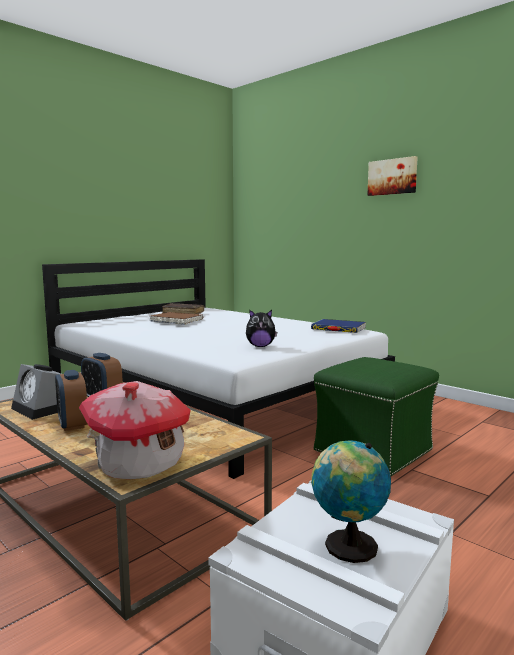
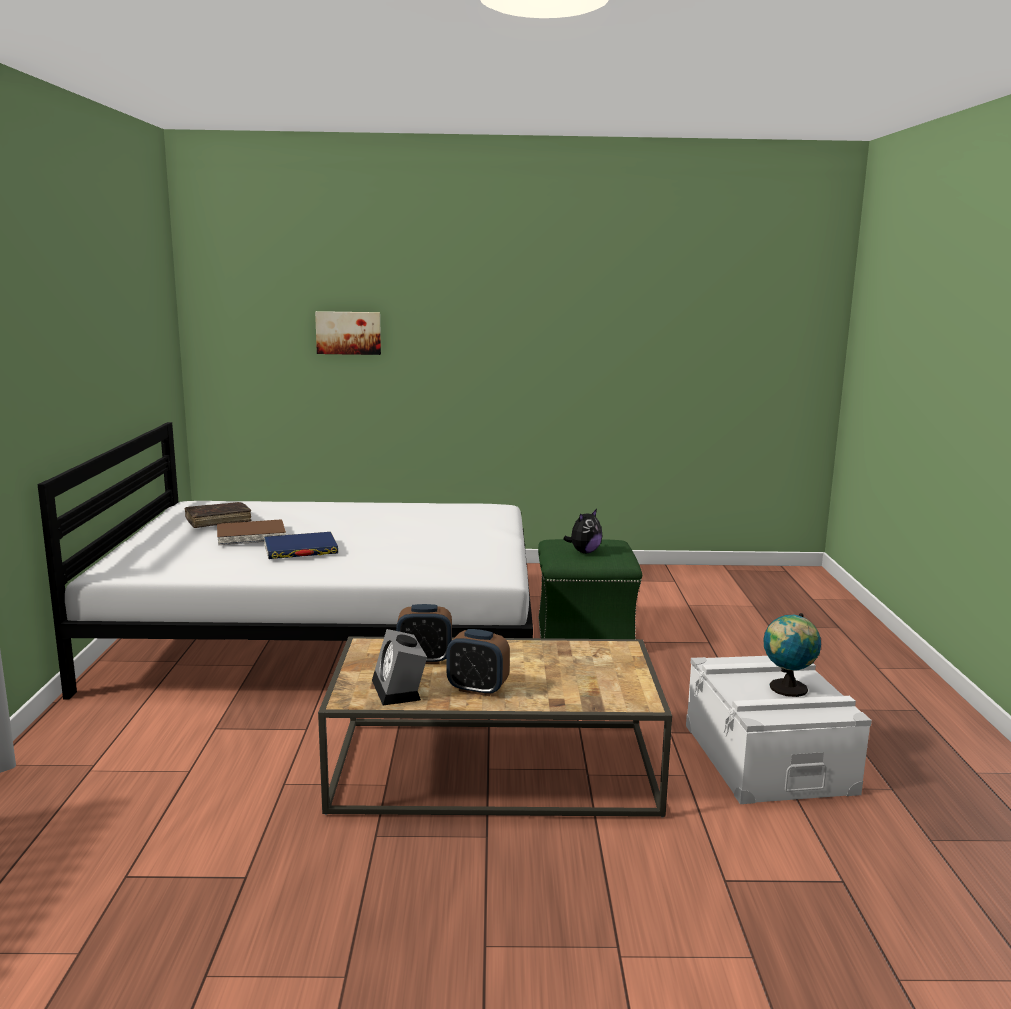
camera: 45 degrees left, 5 degrees up
(40, 409) = (399, 690): alarm clock -> alarm clock turned 75 degrees clockwise
(140, 463) = (618, 691): toy house -> none
(260, 346) = (464, 552): plush toy -> plush toy (584, 552)
(338, 329) = (469, 509): blue book -> blue book (300, 550)
(392, 177) = (471, 308): picture -> picture (348, 332)

